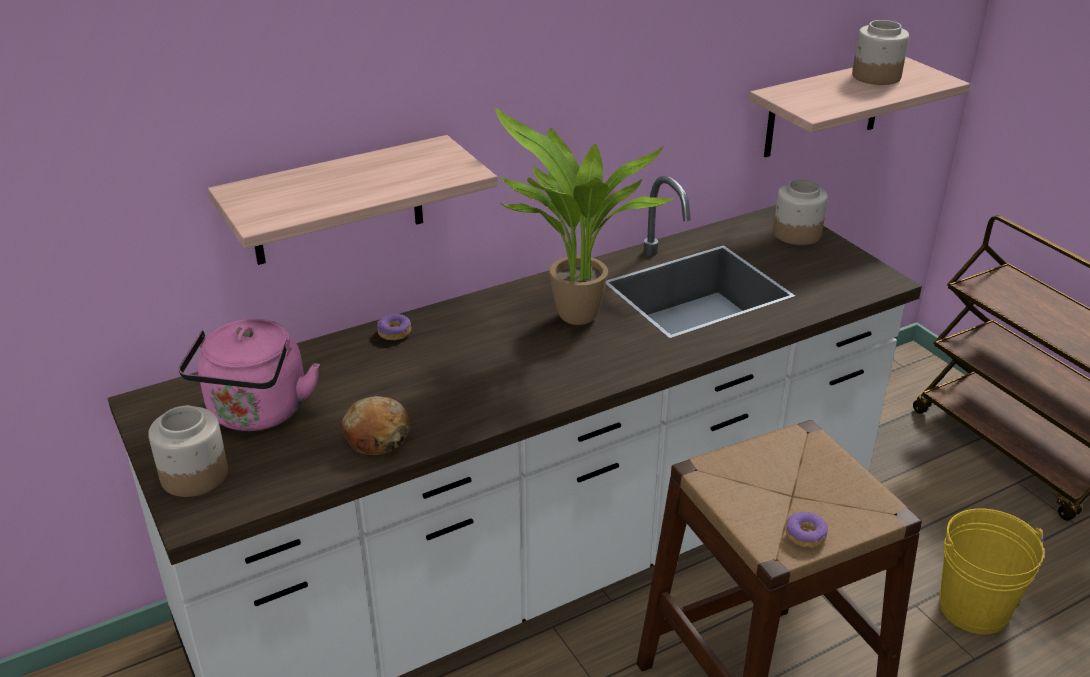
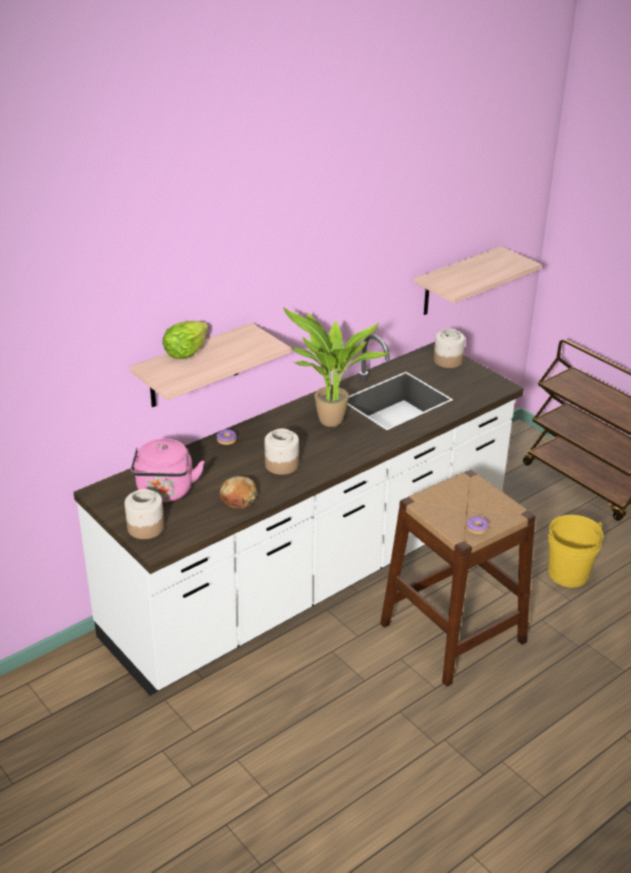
camera: 10 degrees left, 0 degrees up
(312, 173) = (185, 352): none -> lettuce
(876, 76) = (486, 262): jar -> jar (281, 465)

